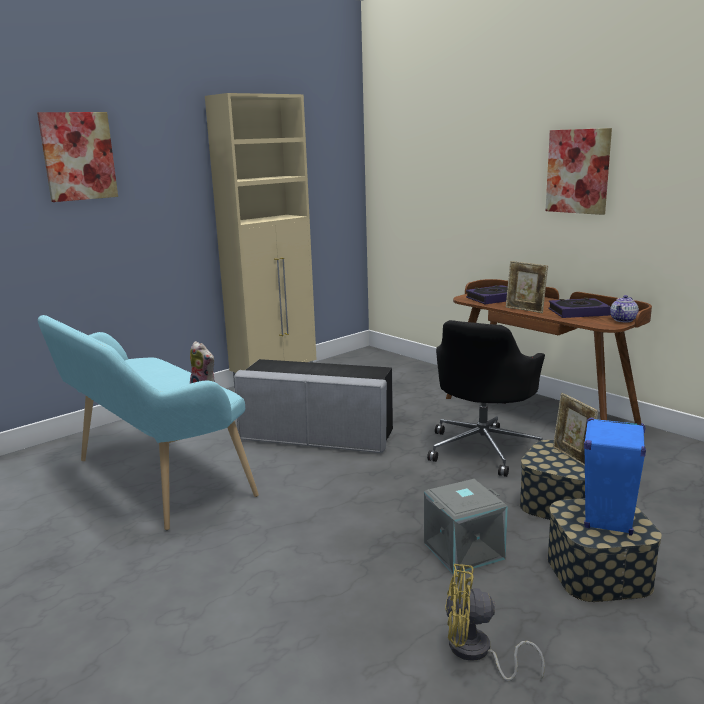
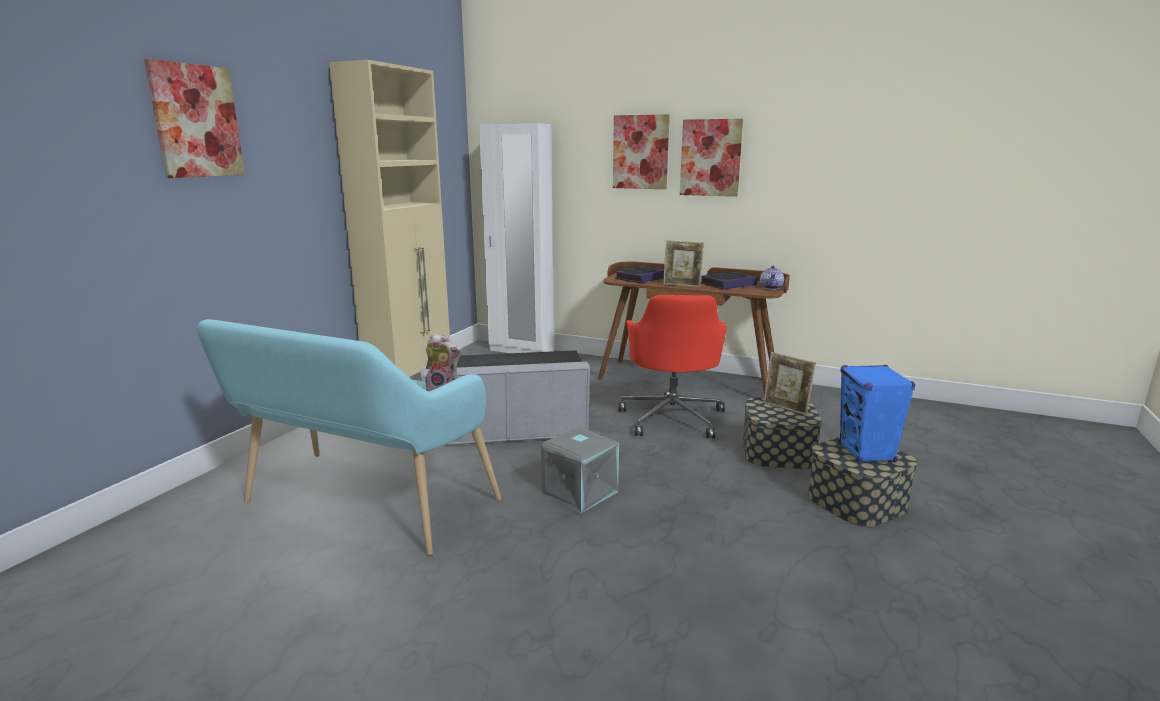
camera: 25 degrees left, 0 degrees up
(398, 361) = (521, 351): none -> white wardrobe
(463, 549) = (739, 507): grey storage box -> grey storage box (579, 492)
(476, 653) = (834, 592): yellow fan -> none
(483, 448) = (672, 417): black office chair -> red office chair
(510, 165) = (640, 152): none -> picture

